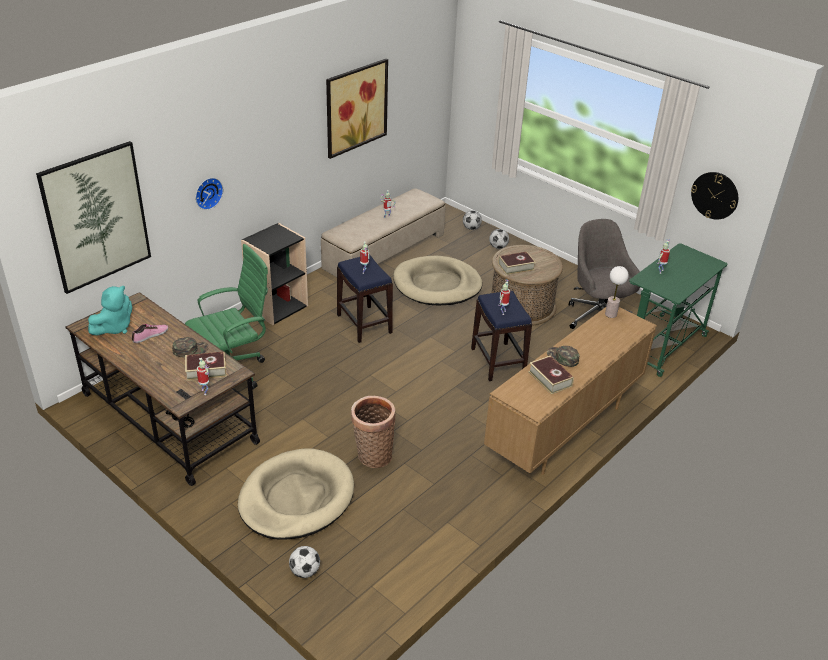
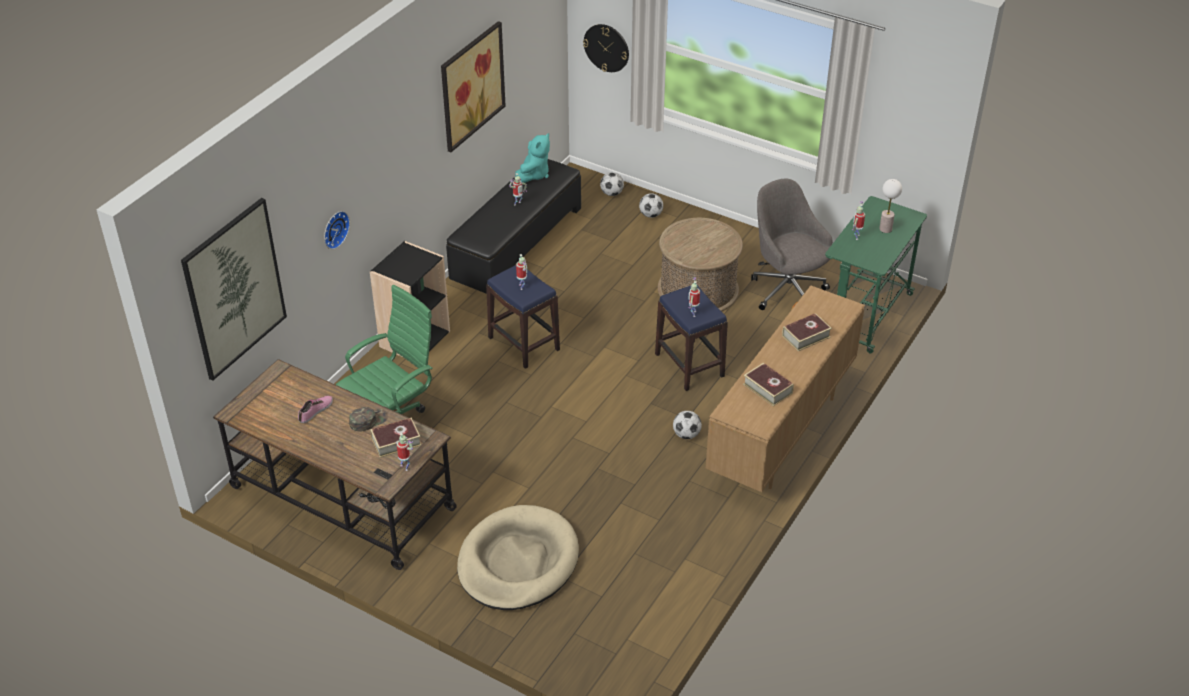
camera: 10 degrees left, 5 degrees up
(114, 327) = (270, 408): turquoise plush toy -> turquoise plush toy (534, 174)
(305, 571) = (554, 637): football -> football (686, 435)
(372, 455) = (583, 500): basket -> none
(384, 251) = (516, 242): beige bench -> black bench
(437, 285) = (593, 278): beige dog bed -> none
(516, 267) = (689, 249): book -> book (806, 336)
(562, 357) = (774, 361): green cap -> none
(611, 314) = (813, 299): table lamp -> table lamp (885, 229)
(714, 195) = (903, 140): wall clock -> wall clock (606, 47)

